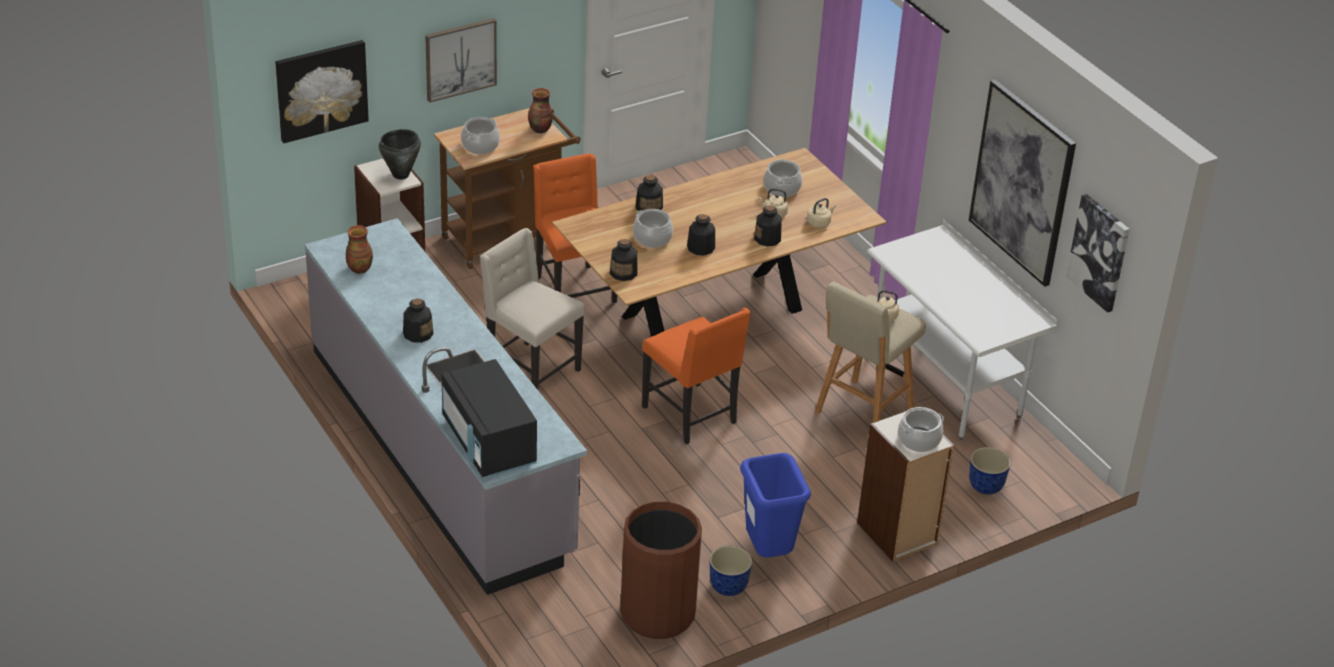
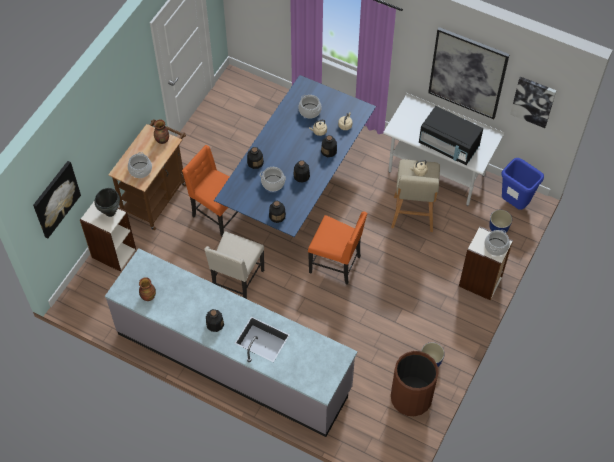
camera: 30 degrees left, 20 degrees up
(460, 59) = (110, 130): picture -> none
(488, 443) = (307, 376): black microwave -> black microwave (449, 146)
(530, 370) = (237, 281): beige chair -> beige chair turned 75 degrees counterclockwise
(713, 313) = (297, 190): brown dining table -> blue dining table
(768, 554) = (433, 330): blue trash can -> blue trash can (514, 204)

